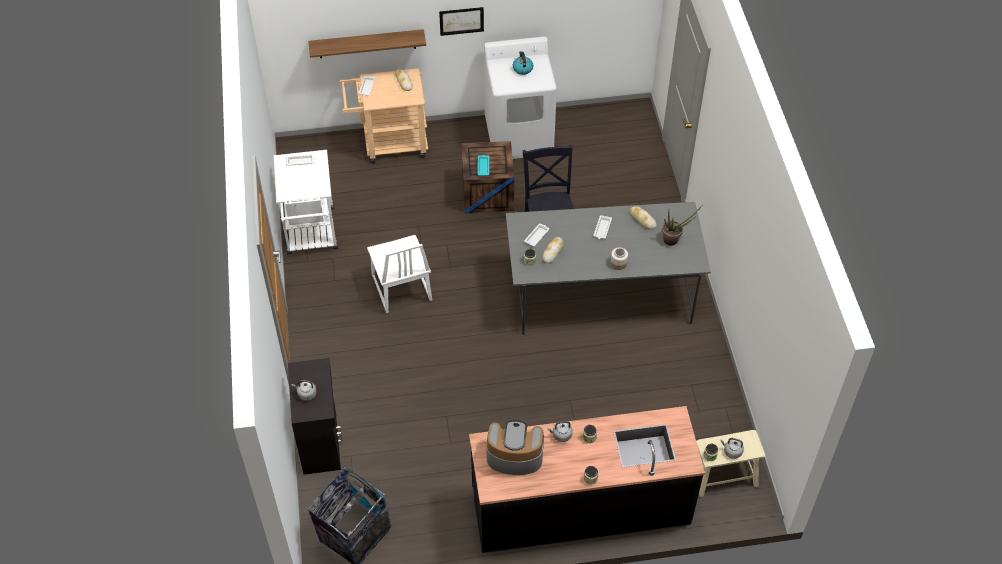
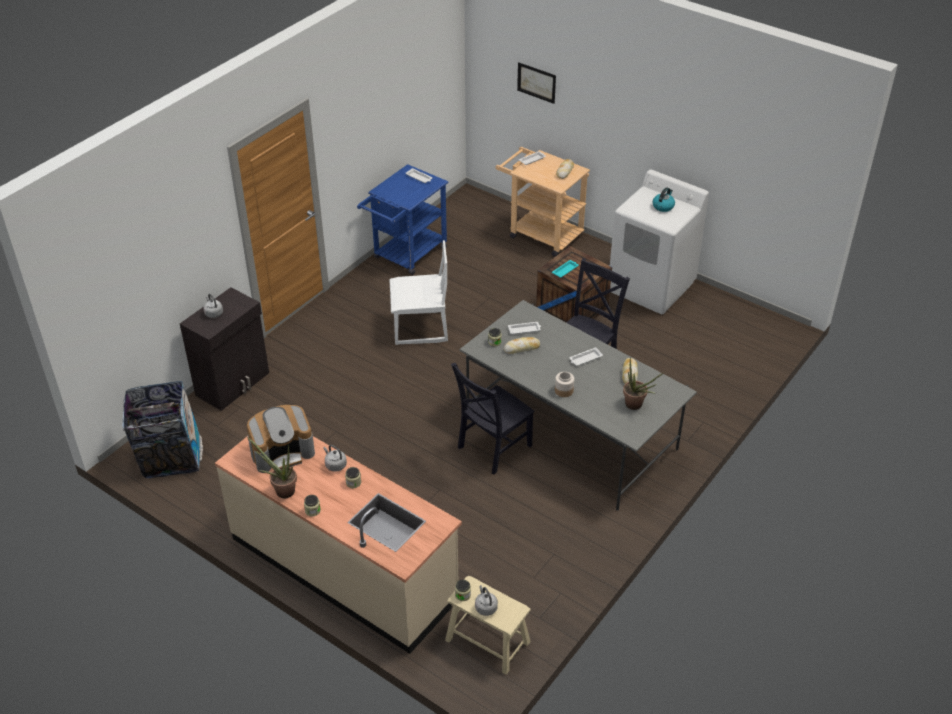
camera: 45 degrees right, 10 degrees down
(311, 235) = (406, 256): white cart -> blue cart
(367, 44) = (551, 120): shelf -> none
(401, 288) = (420, 328): white chair -> white chair turned 120 degrees counterclockwise
(461, 21) = (635, 135): picture -> picture (536, 82)
(514, 456) = (282, 452): coffee machine -> coffee machine turned 105 degrees clockwise
(551, 482) = (281, 490): none -> potted plant
(565, 342) = (492, 448): none -> black chair
(580, 506) = (344, 567): black counter -> beige counter

